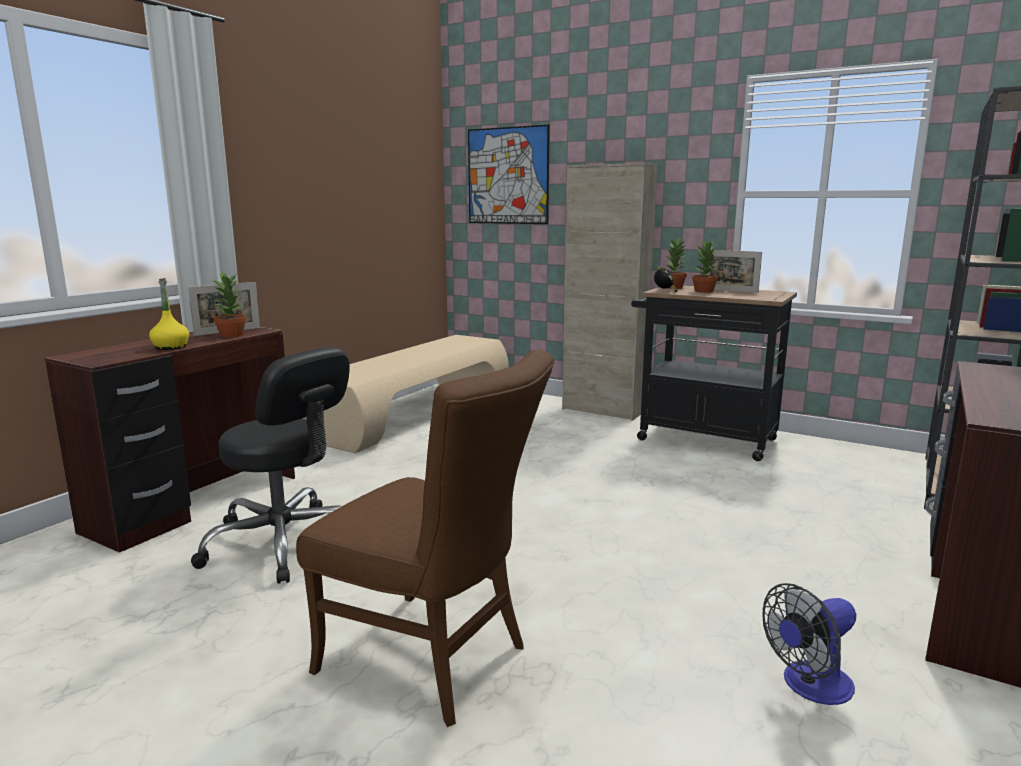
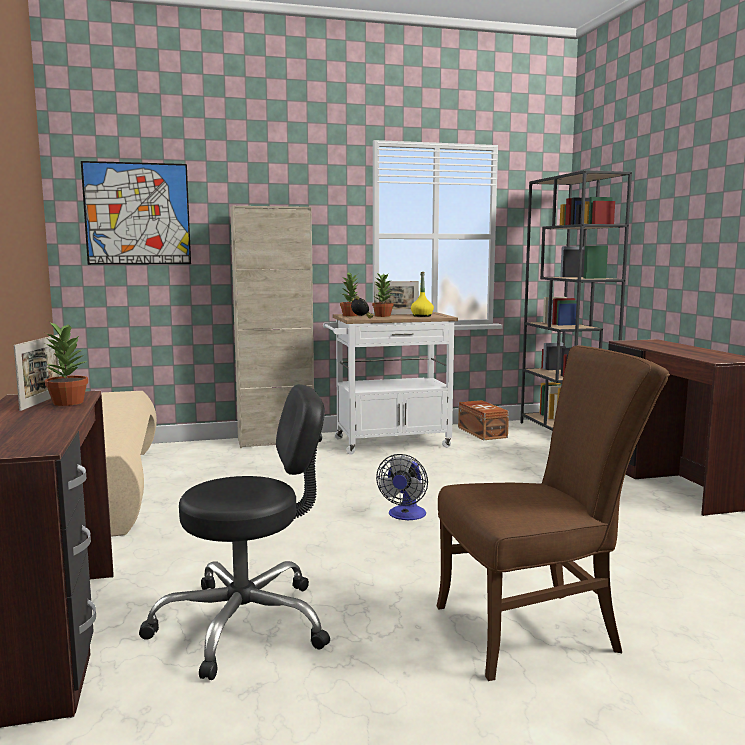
camera: 45 degrees left, 5 degrees down
(170, 347) = (55, 423): yellow bottle -> yellow bottle (422, 316)
(702, 439) = (388, 443): black cart -> white cart
(809, 686) = (695, 546): fan -> fan (405, 516)
(843, 456) = (482, 432): none -> brown storage box

